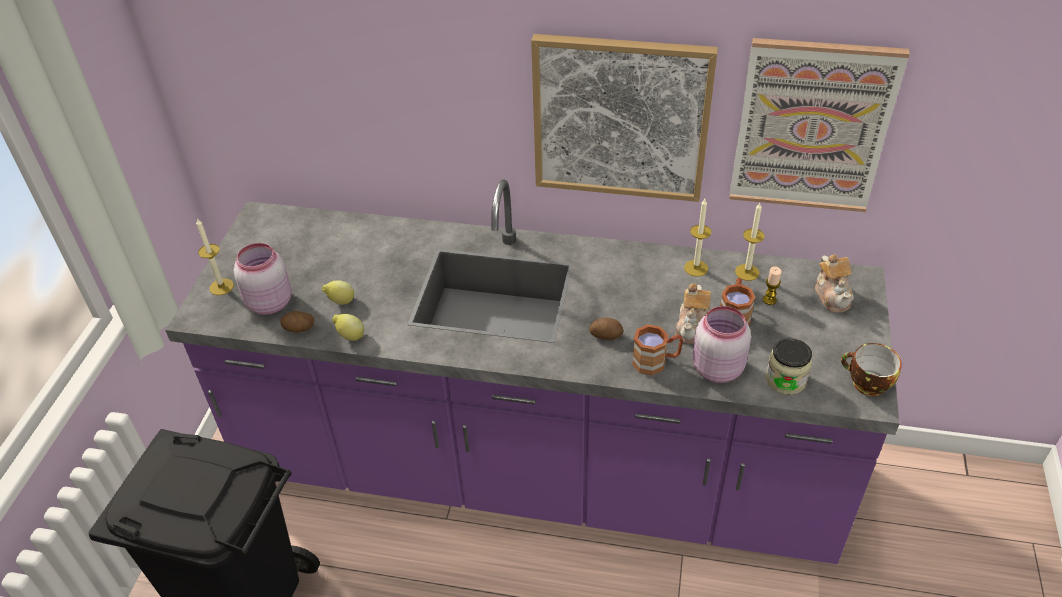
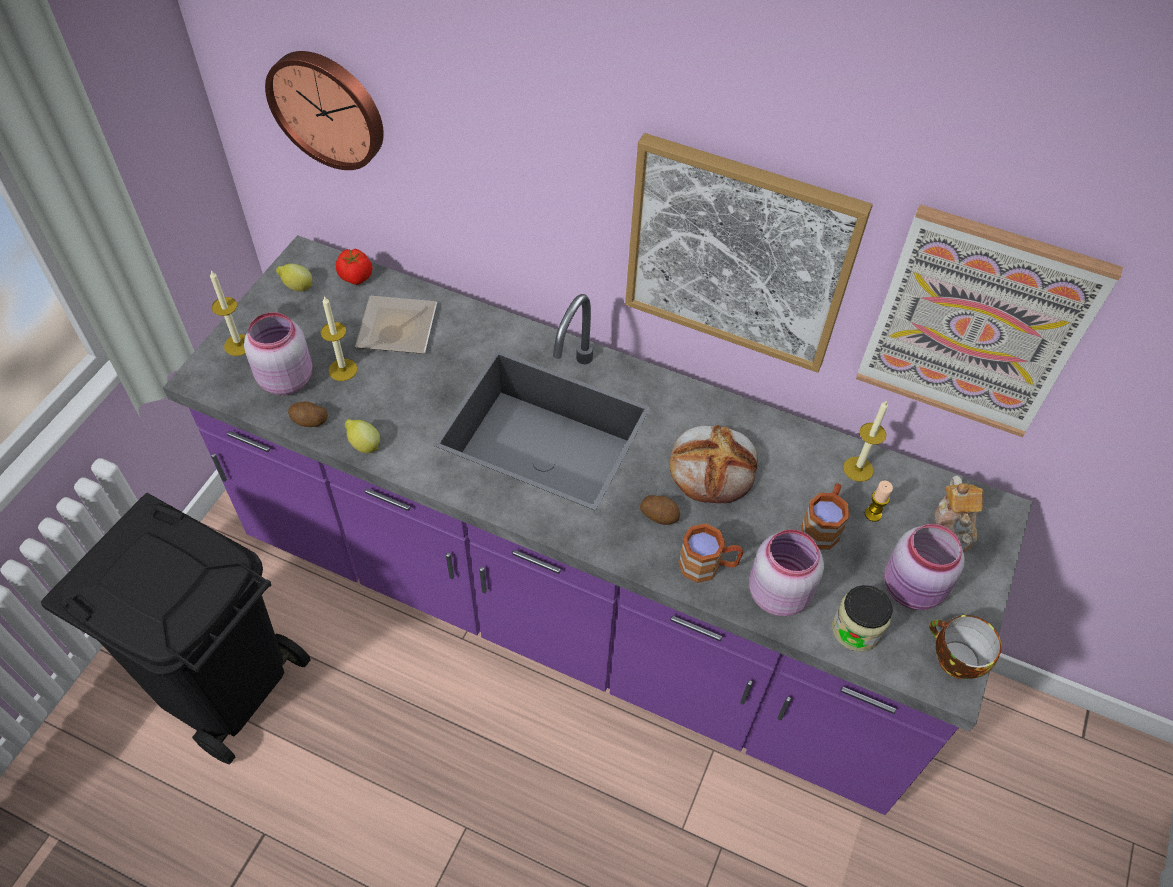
camera: 10 degrees right, 10 degrees up
(269, 79) = (328, 108): none -> wall clock
(305, 221) = (356, 277): none -> tomato
(340, 302) = (366, 396): lemon -> lemon (297, 287)
(353, 248) = (400, 326): none -> plate
(636, 293) = (713, 467): none -> bread
(693, 326) = (767, 529): teapot -> none
(696, 268) = (797, 448): candle -> candle (343, 370)
(818, 344) = (913, 589): none -> pink jar

